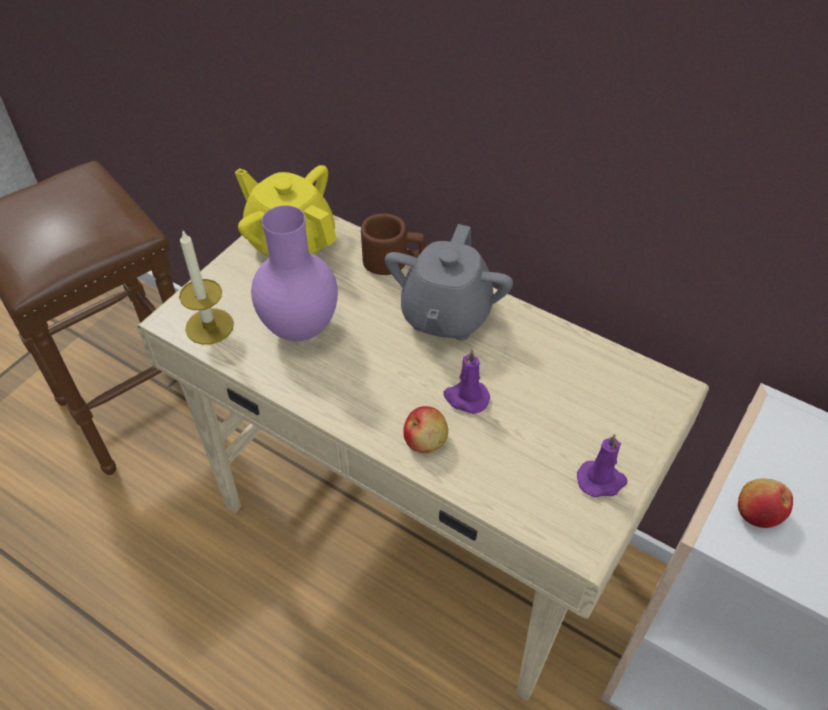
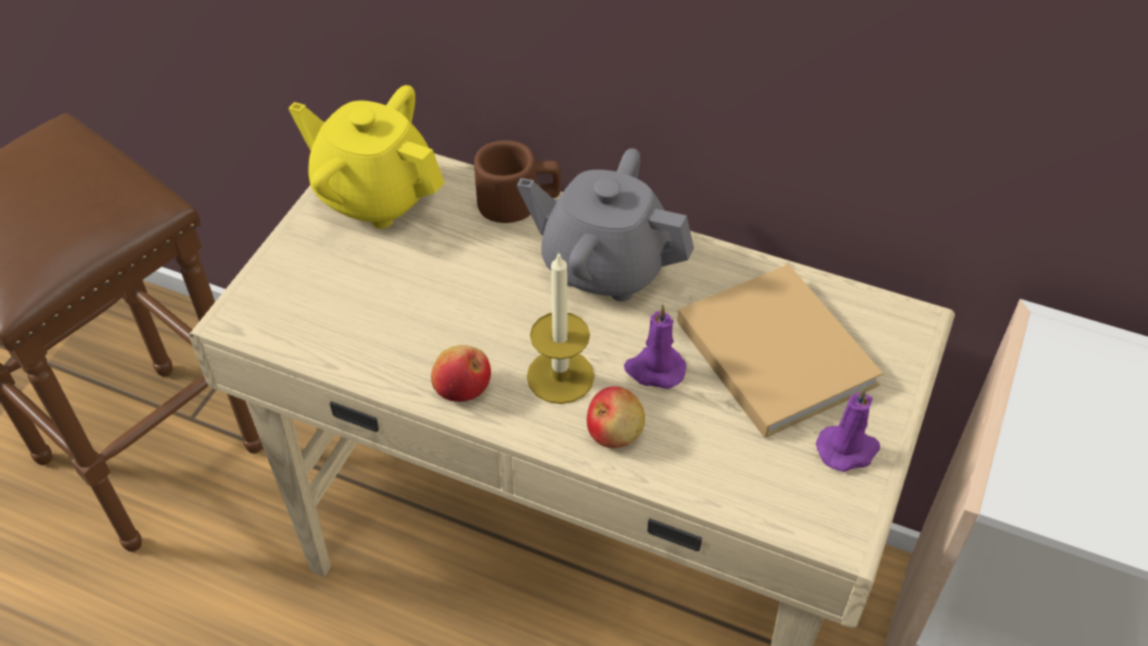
camera: 10 degrees left, 0 degrees up
(209, 326) = (291, 322): candle -> candle (560, 376)
(298, 329) = (413, 309): purple vase -> none
(445, 315) = (604, 265): grey teapot -> grey teapot turned 105 degrees clockwise
(559, 395) = (772, 349): none -> beige book
(758, 512) = (1048, 459): apple -> apple (462, 387)

